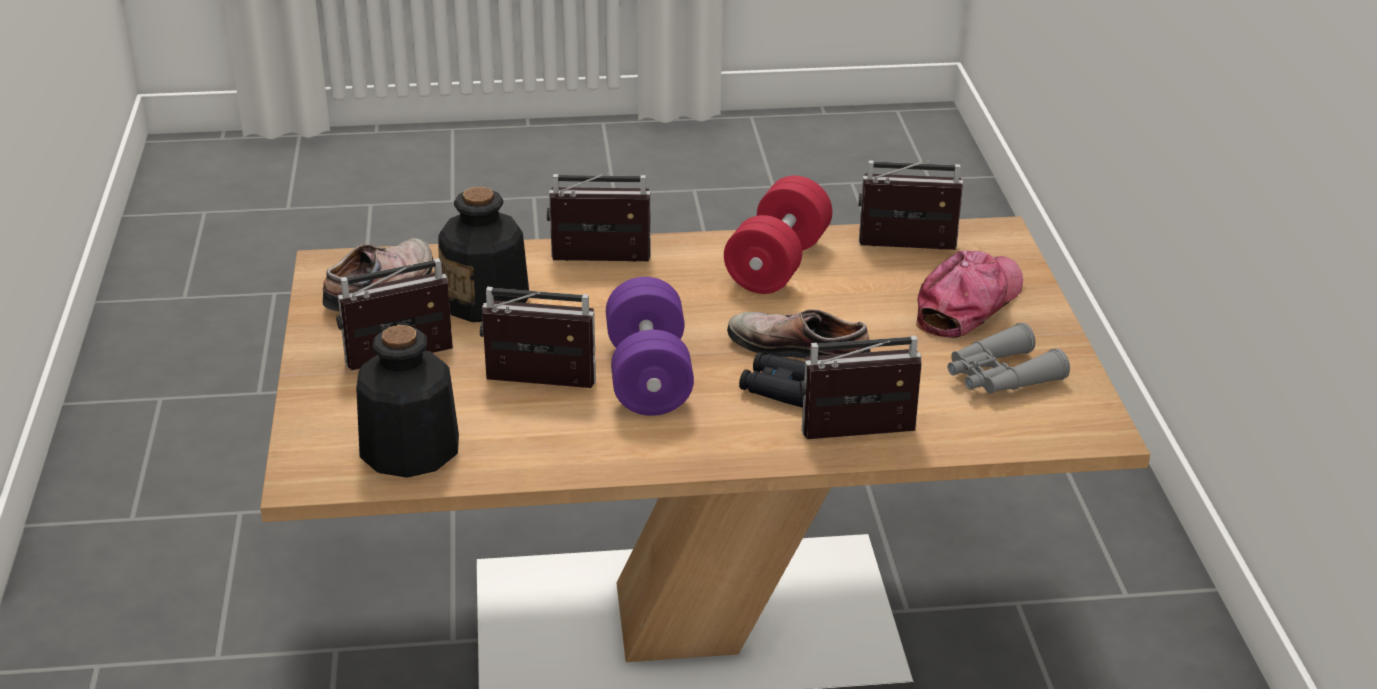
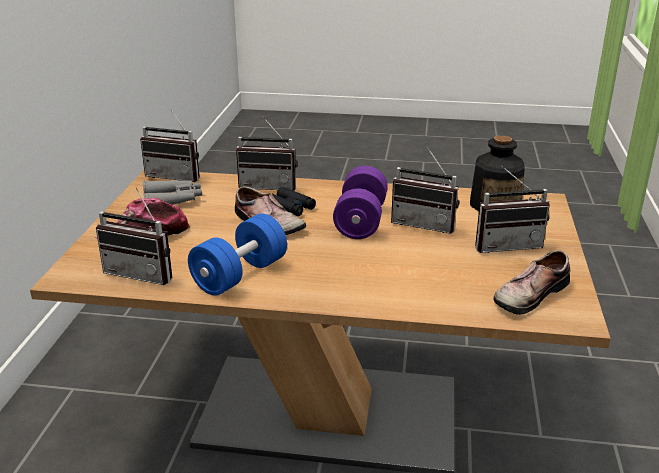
camera: 165 degrees left, 5 degrees down
(486, 301) = (453, 275): bottle -> none
(599, 264) = (367, 292): radio -> radio (176, 176)
(777, 264) = (240, 275): red dumbbell -> blue dumbbell

